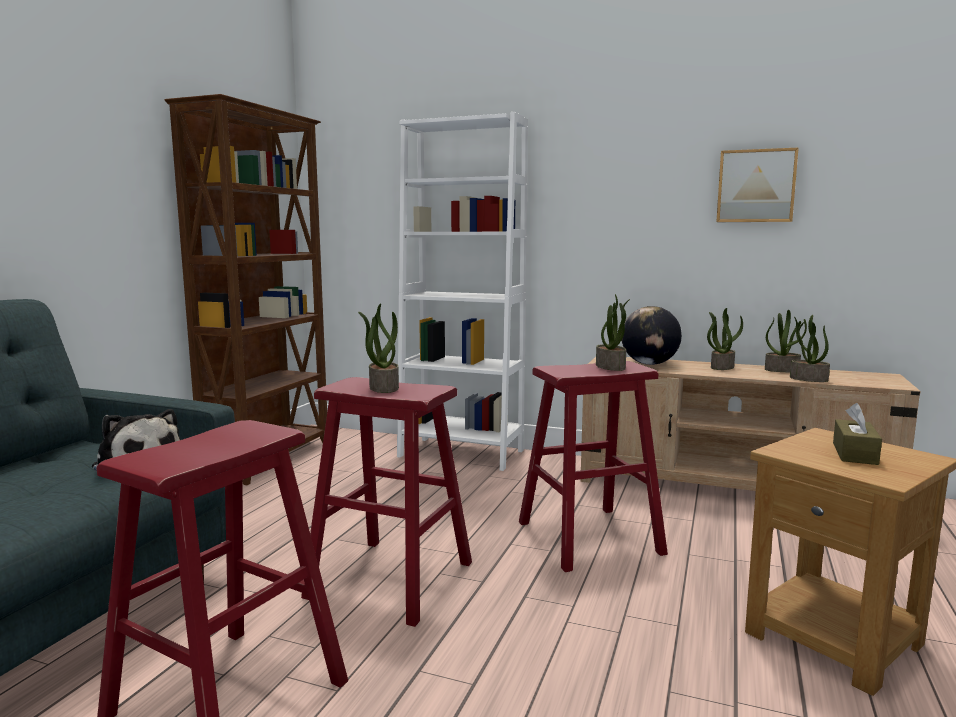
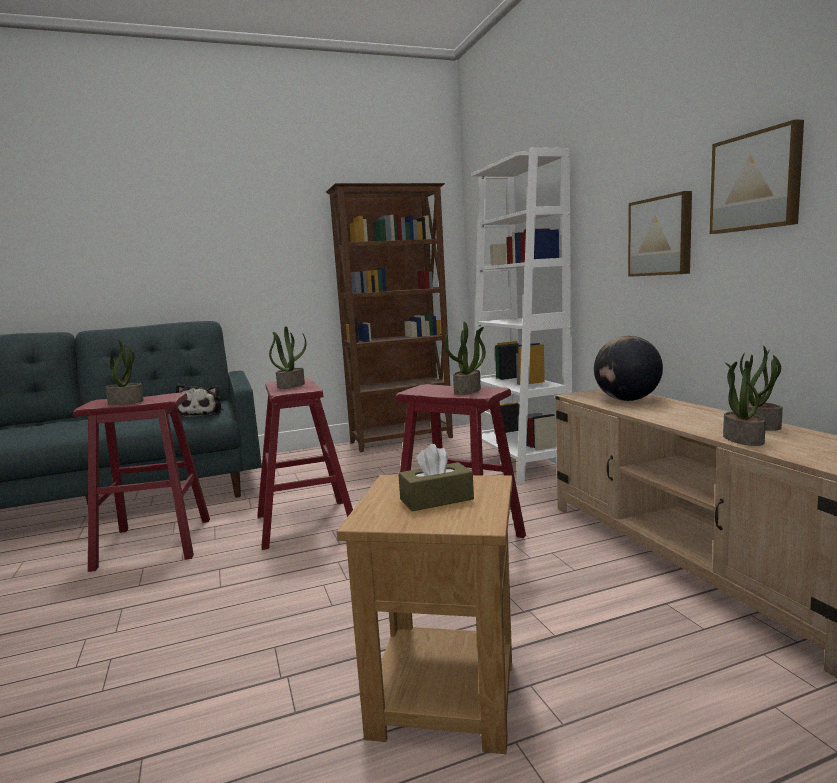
camera: 50 degrees right, 0 degrees up
(653, 219) = (661, 236): none -> picture
(722, 367) = (693, 412): potted plant -> potted plant (126, 402)

